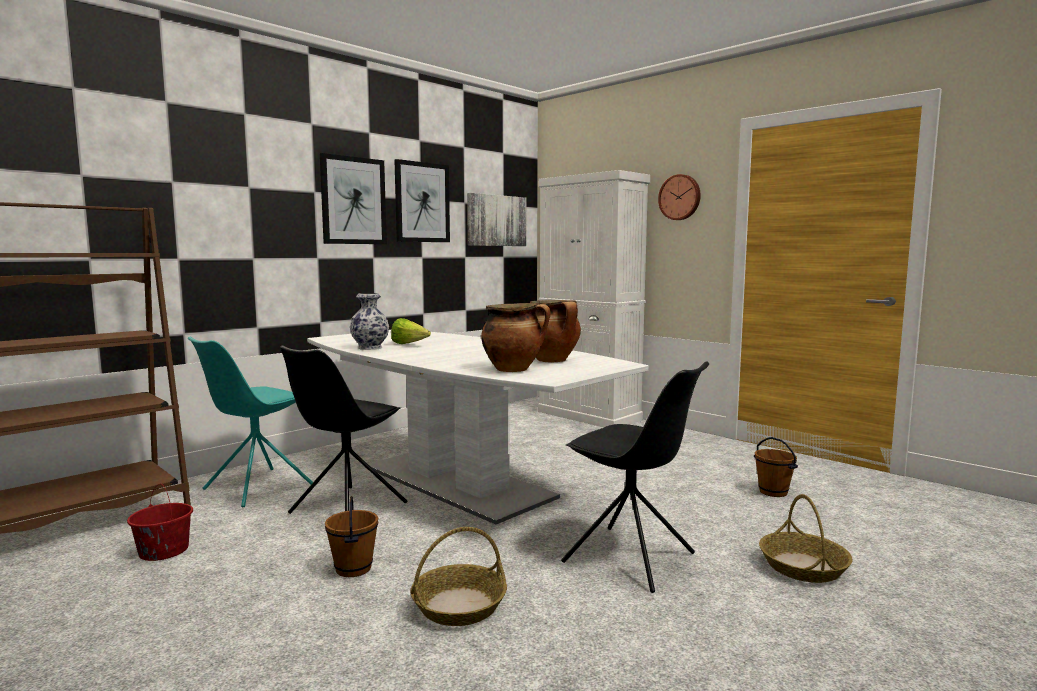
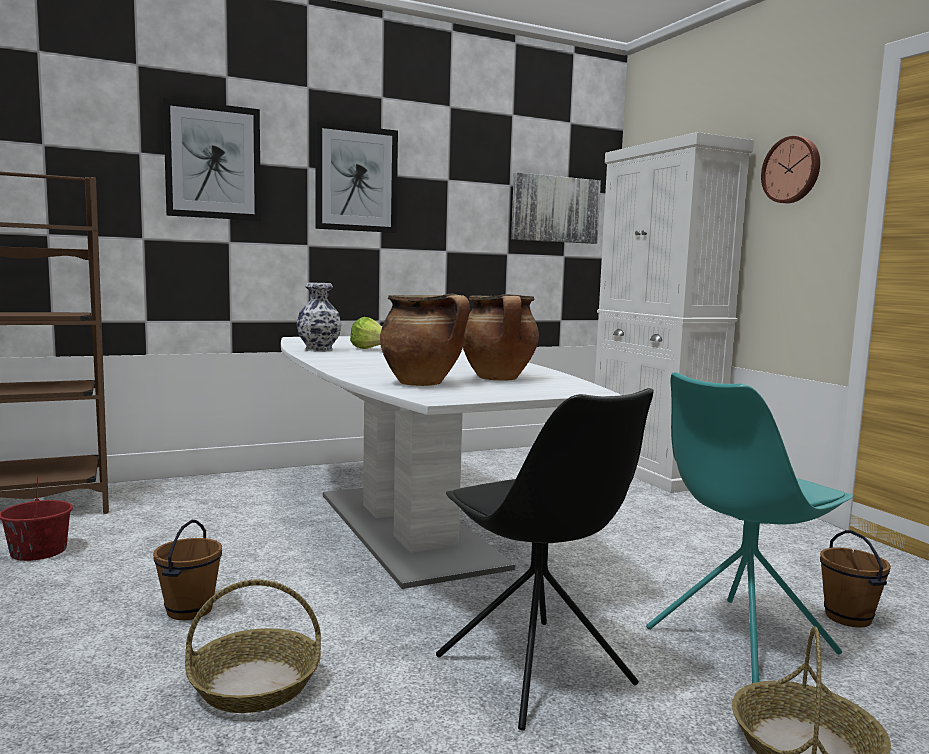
camera: 20 degrees right, 0 degrees up
(256, 487) = (192, 500): turquoise chair -> turquoise chair (738, 641)
(346, 508) = (255, 539): black chair -> none
(422, 202) = (449, 183): picture -> picture (213, 162)

